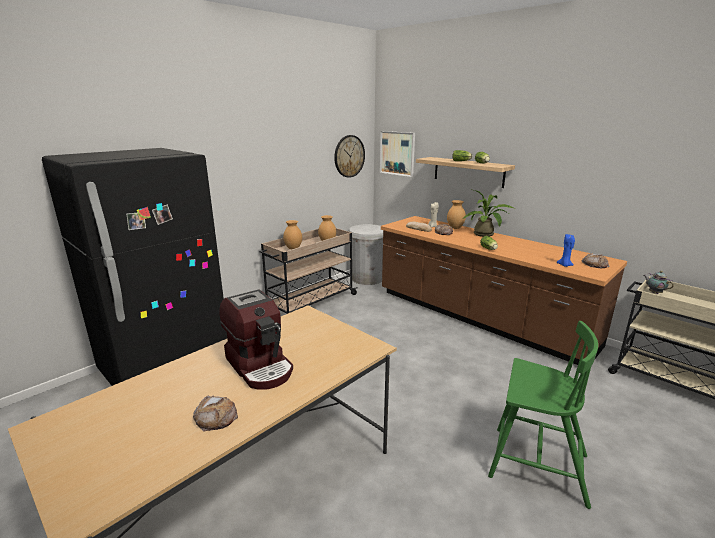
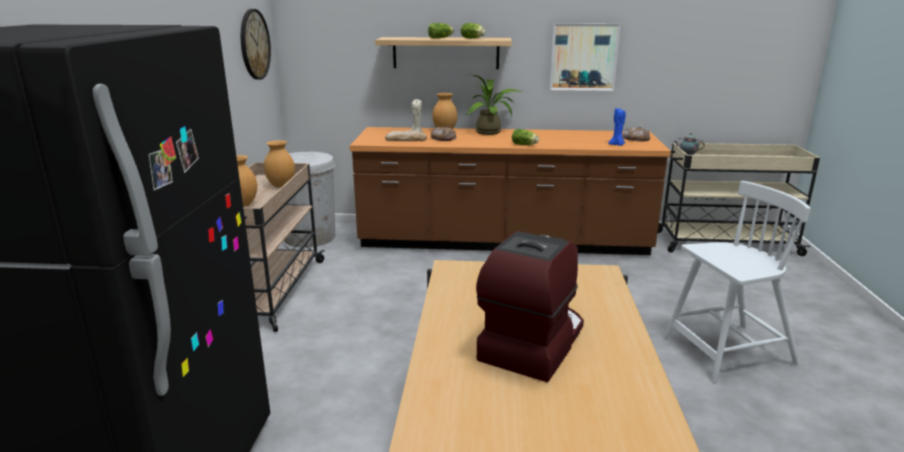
camera: 40 degrees left, 0 degrees up
(216, 417) = (608, 417): bread -> none
(260, 366) = (531, 343): coffee machine -> coffee machine turned 75 degrees counterclockwise
(397, 153) = (322, 36): picture -> picture (583, 57)
(536, 465) = (726, 352): green chair -> white chair

